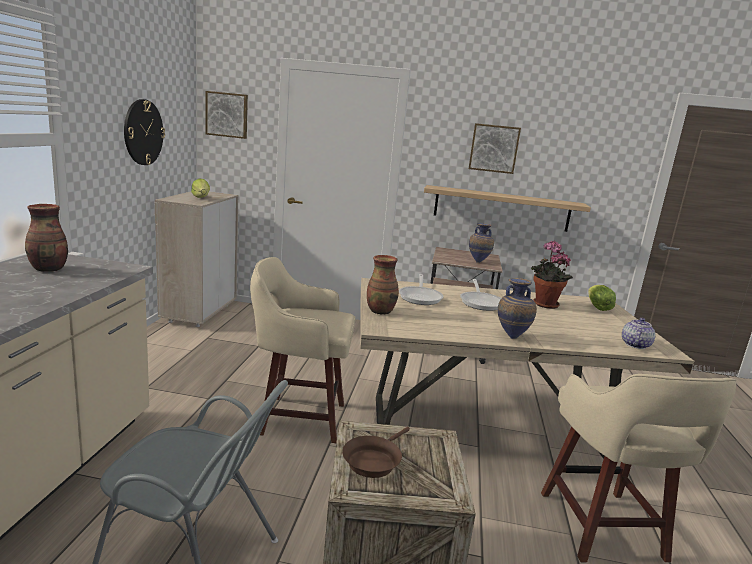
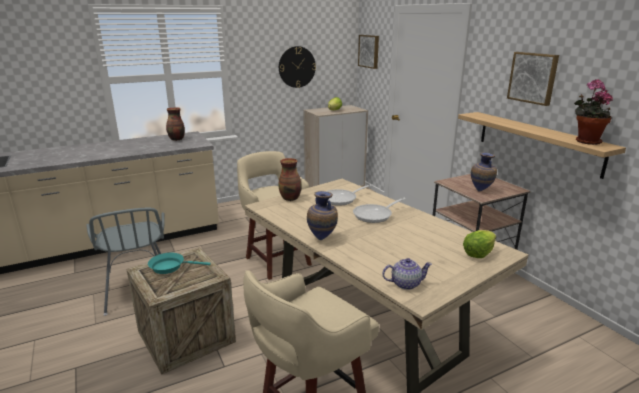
camera: 55 degrees right, 5 degrees up
(373, 460) = (170, 267): brown frying pan -> turquoise frying pan
(543, 304) = (426, 233): potted plant -> potted plant (585, 141)

